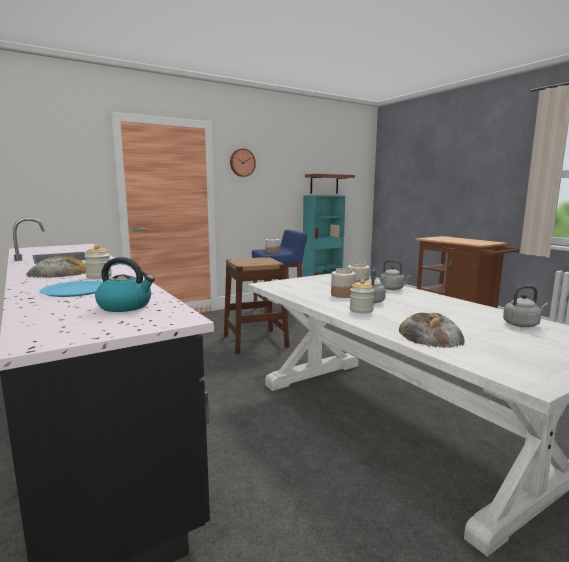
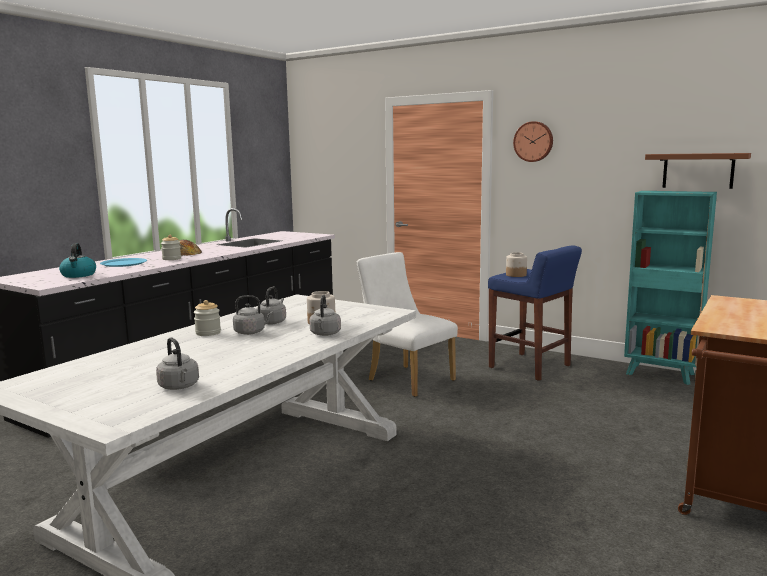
camera: 65 degrees right, 0 degrees up
(255, 341) = (406, 379): brown stool -> white chair
(342, 295) = (272, 322): jar -> grey kettle
(430, 335) = (128, 357): bread -> none

